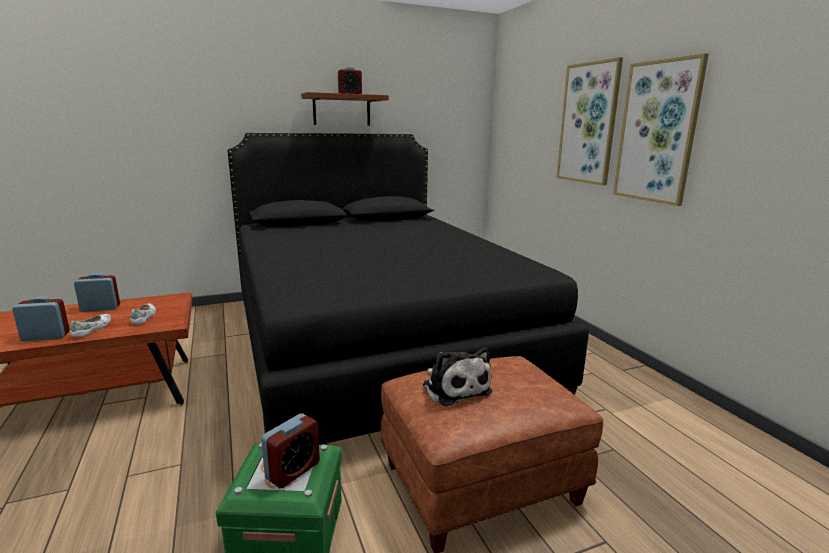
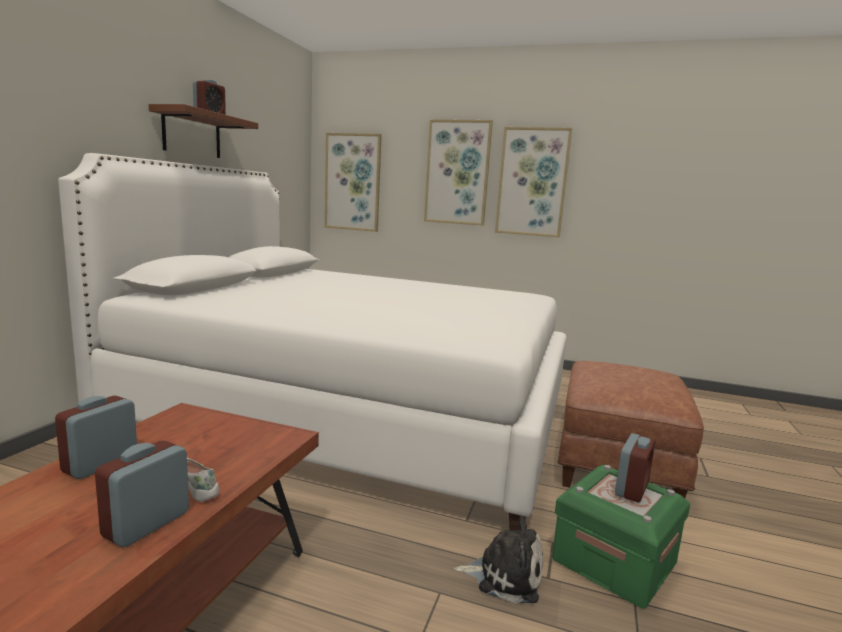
camera: 50 degrees left, 5 degrees down
(144, 317) = (222, 444): white shoe -> none
(293, 471) = (631, 489): alarm clock -> alarm clock turned 45 degrees clockwise
(375, 342) = (351, 413): black bed -> white bed
(454, 387) = (624, 384): plush toy -> plush toy (505, 575)
(514, 137) = (353, 182): none -> picture

